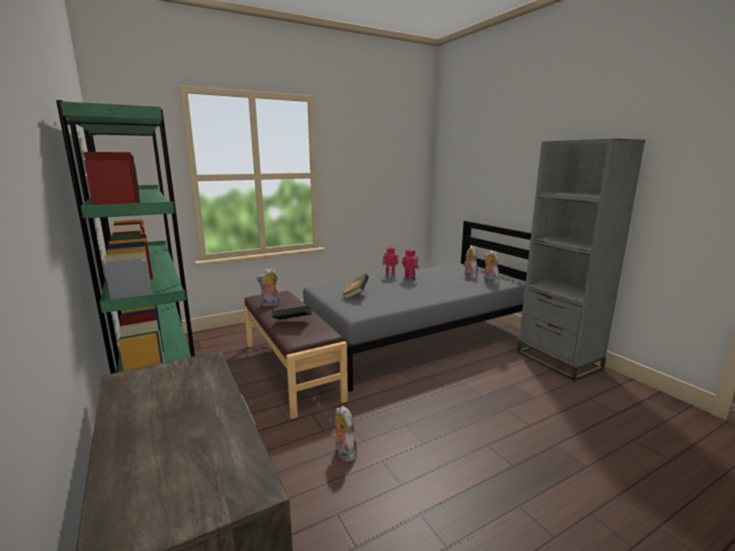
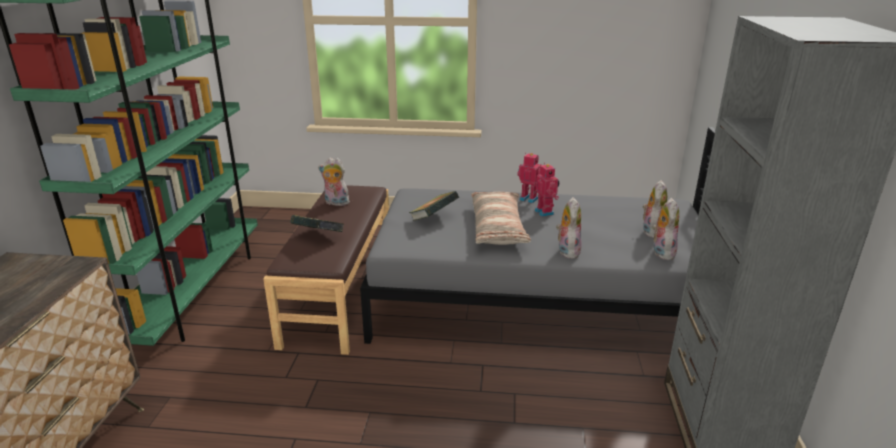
camera: 35 degrees right, 10 degrees up
(344, 453) = (273, 411): plush toy -> plush toy (567, 251)
(398, 291) = (498, 228): none -> pillow

